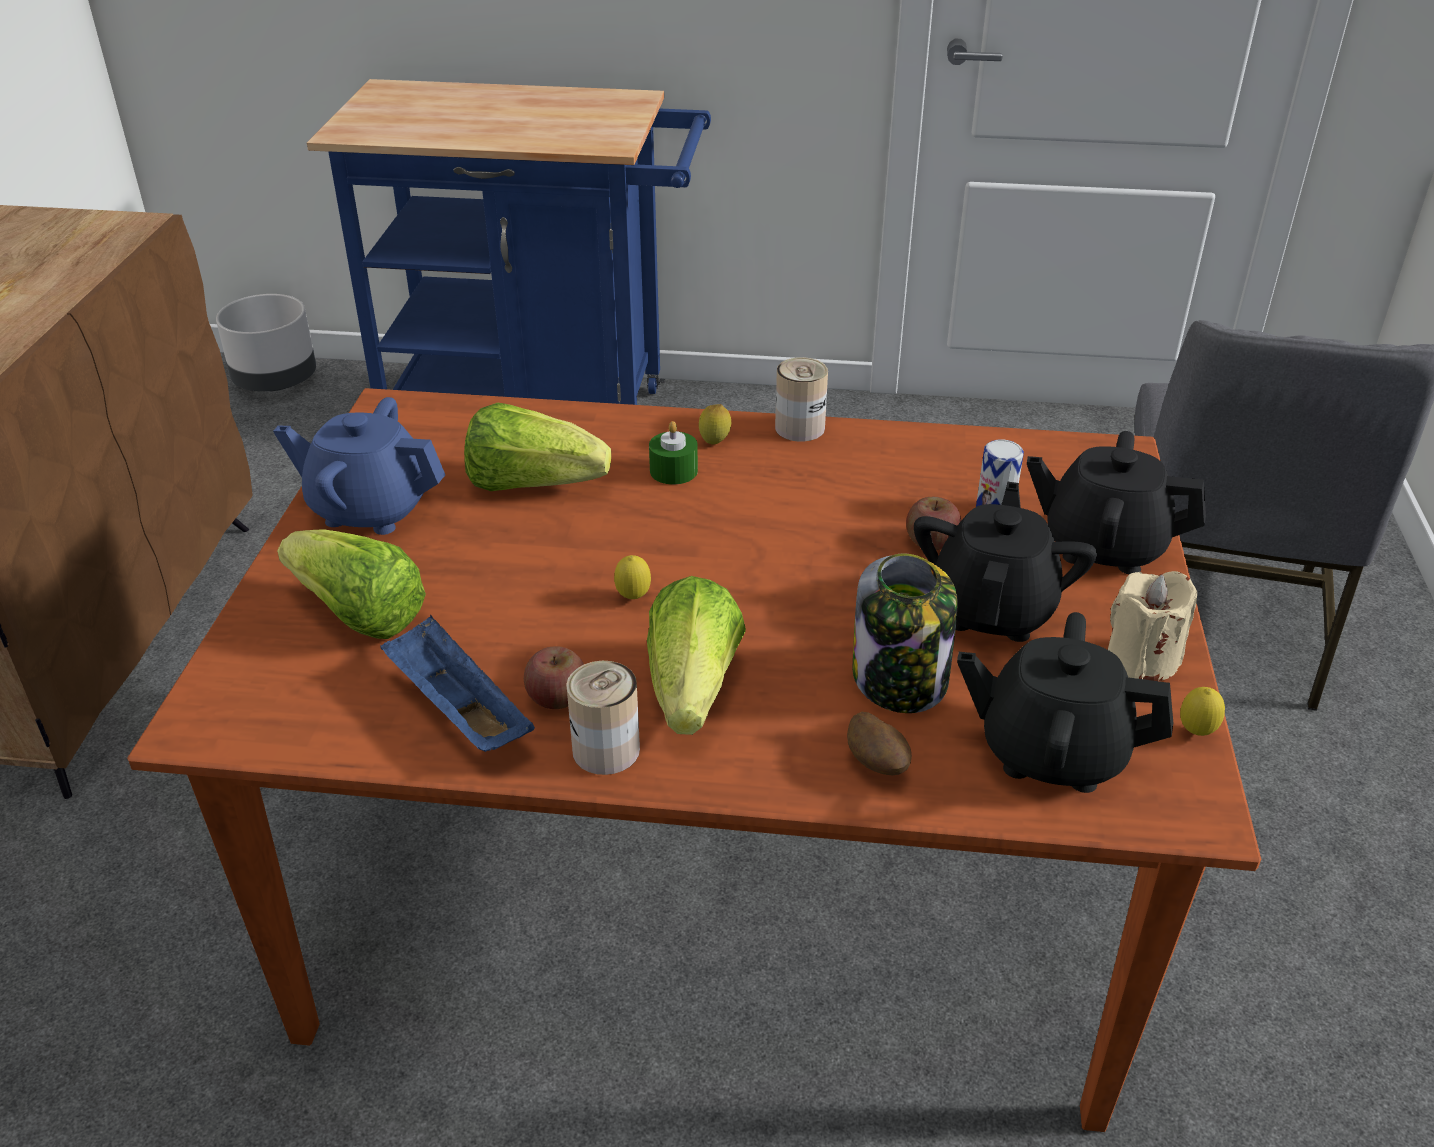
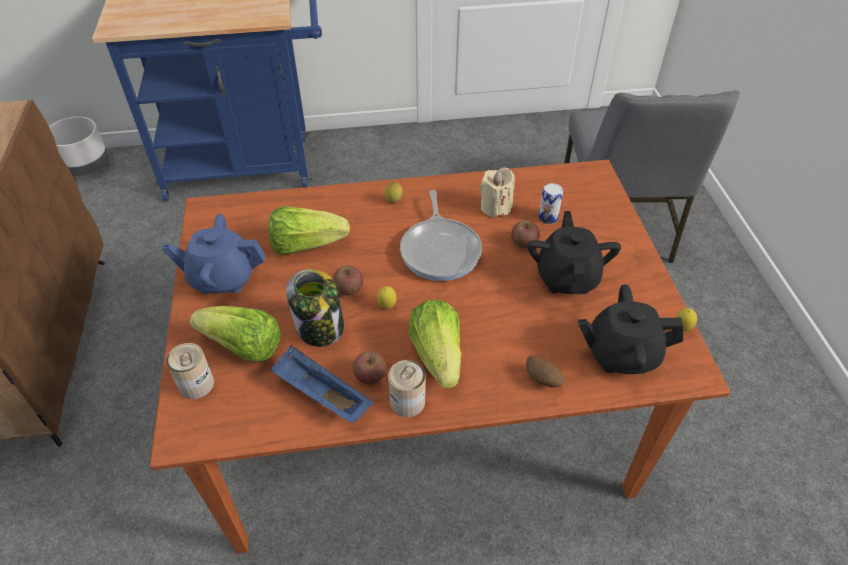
camera: 15 degrees left, 10 degrees up
(577, 560) = (349, 289): none -> apple
(673, 471) = (378, 223): green candle -> none
(768, 528) = (440, 250): none -> frying pan
(799, 428) = (434, 184): can -> can (196, 384)
(900, 680) = (537, 328): jar -> jar (320, 327)
(1103, 546) = (606, 229): black teapot -> none
(1142, 659) = (645, 292): beige candle -> beige candle (495, 207)

